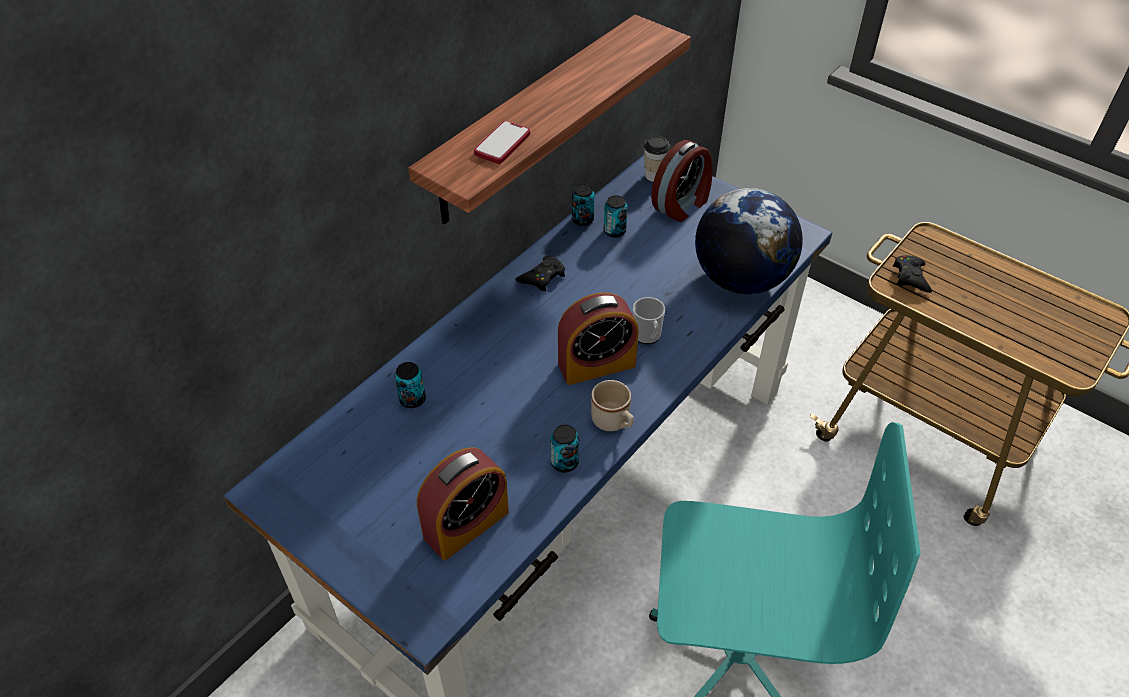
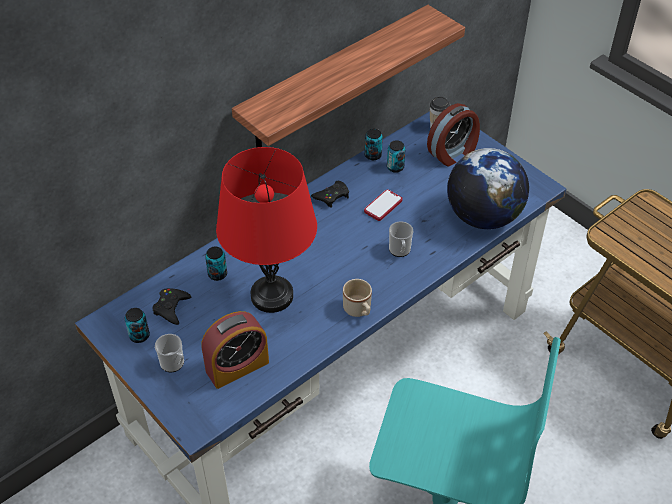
camera: 10 degrees right, 0 degrees up
(376, 534) = (174, 364): none -> mug
(493, 419) = (272, 296): none -> red table lamp
(502, 144) = (302, 98): phone -> phone (383, 206)
(564, 462) = (316, 334): can -> can (139, 336)
(596, 364) = (356, 267): alarm clock -> none
(910, 277) = (622, 232): black game controller -> black game controller (171, 308)

